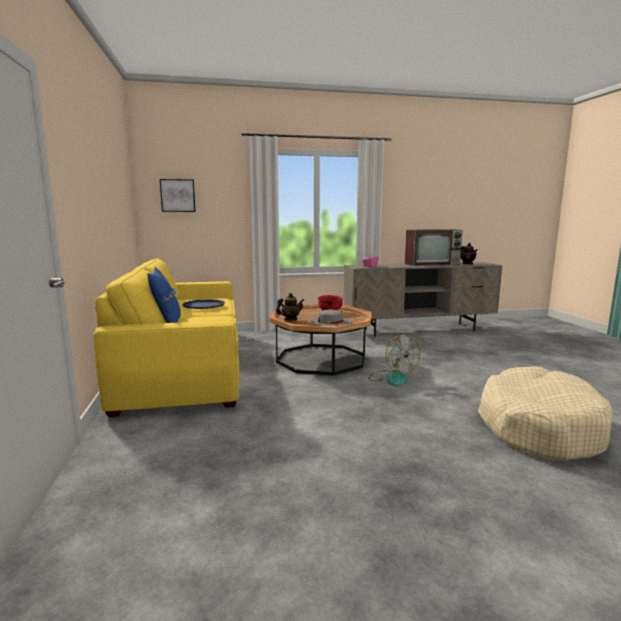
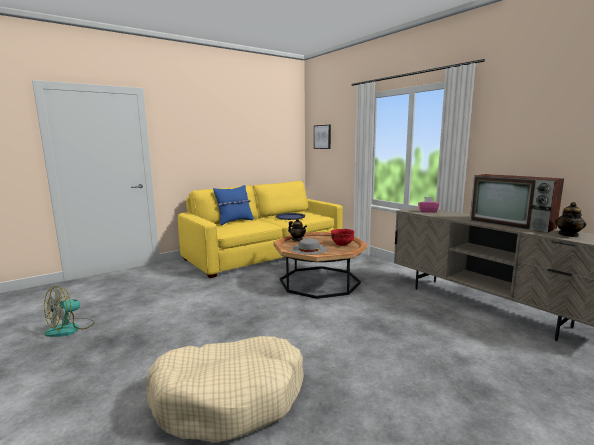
camera: 65 degrees right, 0 degrees up
(392, 378) = (302, 313): fan -> fan (70, 328)

